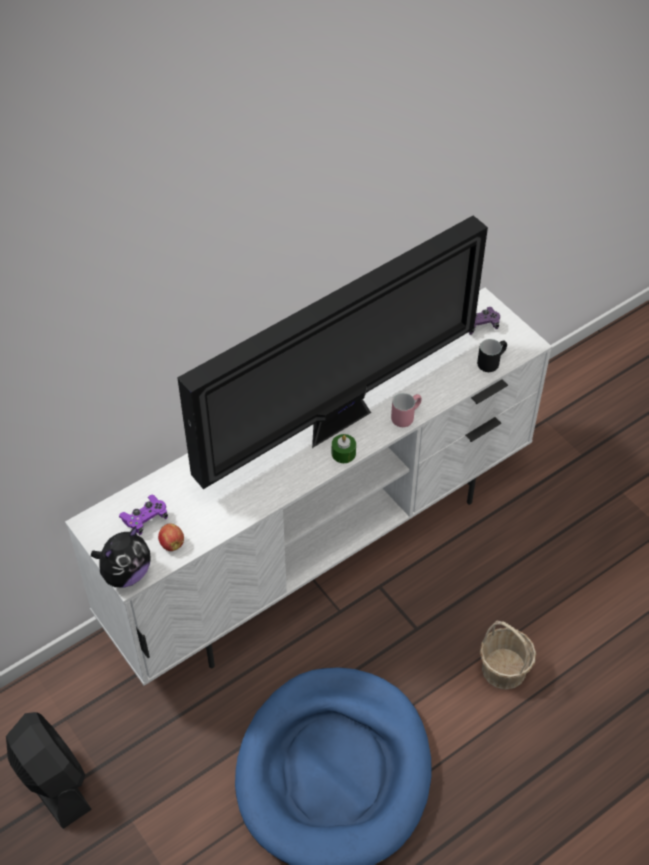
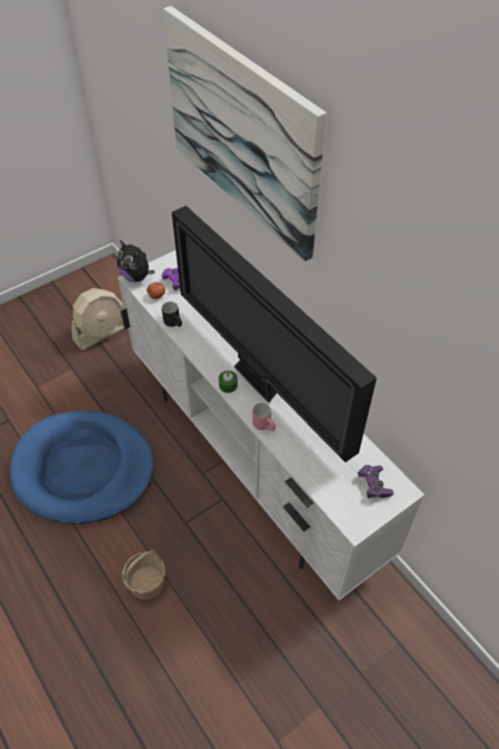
camera: 90 degrees right, 0 degrees up
(52, 780) = (102, 332): black fan -> beige fan
(172, 233) = (242, 132): none -> picture
(490, 362) = (329, 492): black mug -> black mug (175, 323)

